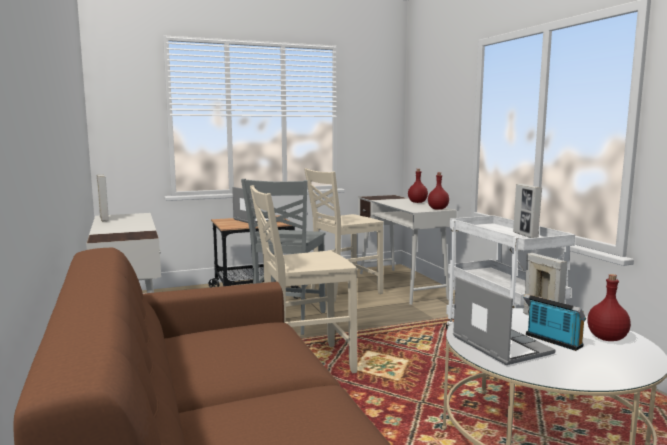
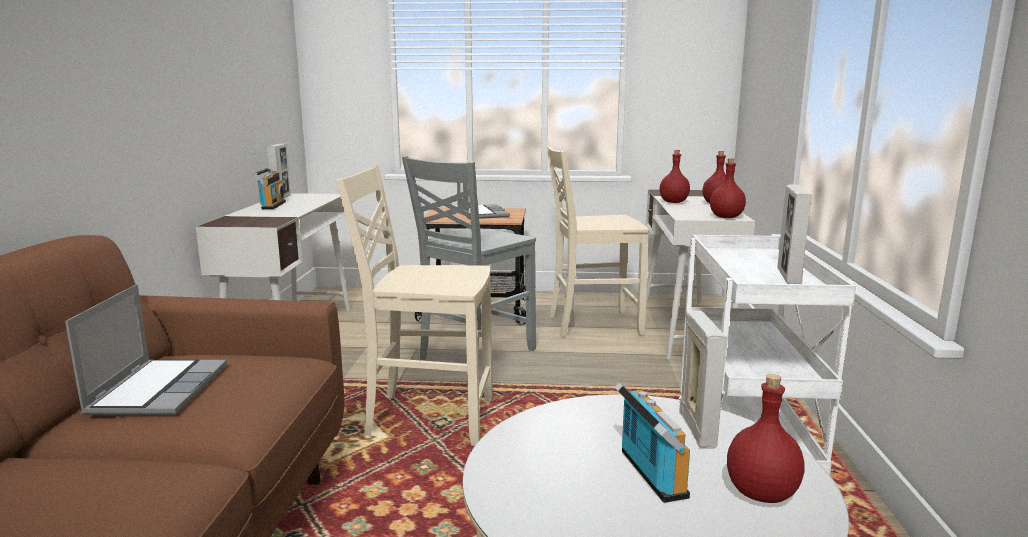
camera: 25 degrees right, 5 degrees up
(111, 224) = (271, 205): none -> radio
(391, 203) = (673, 202): none -> red bottle
(499, 345) = (549, 460): laptop -> laptop (158, 389)

